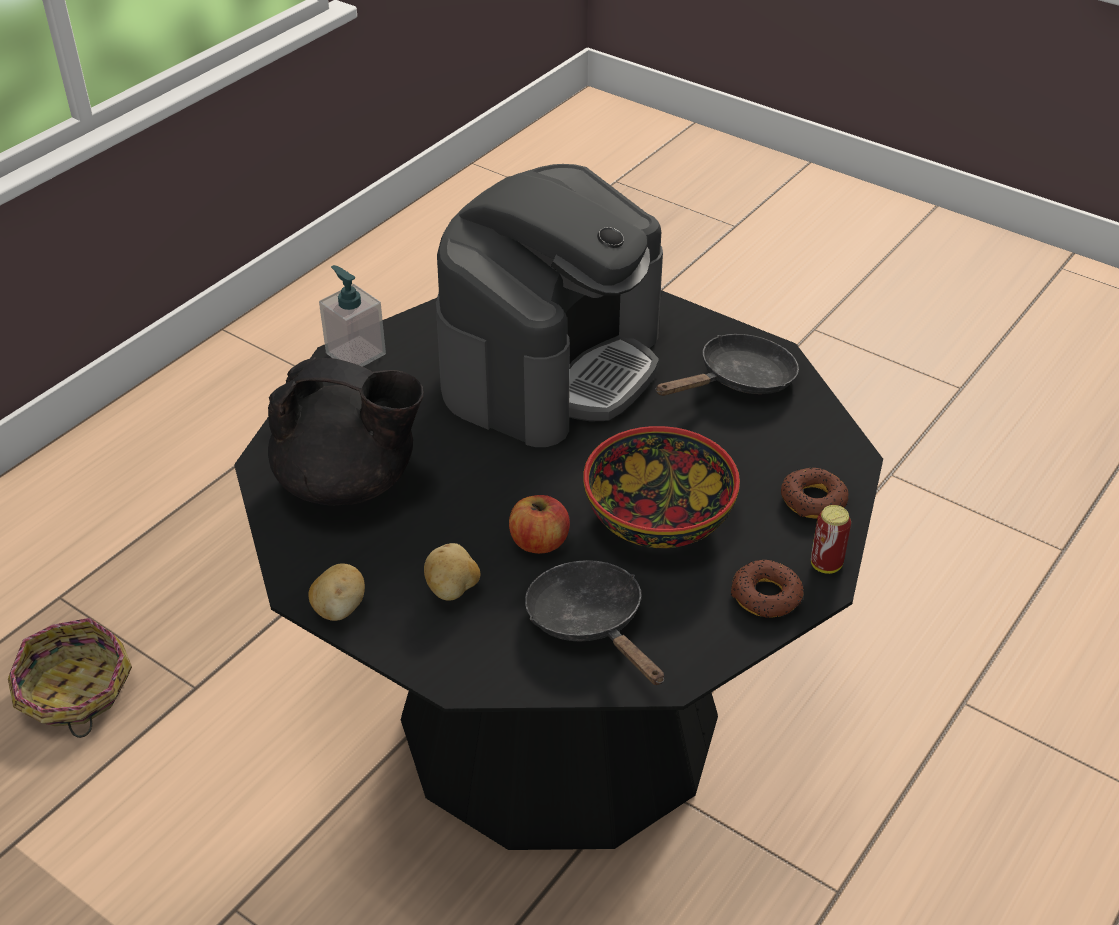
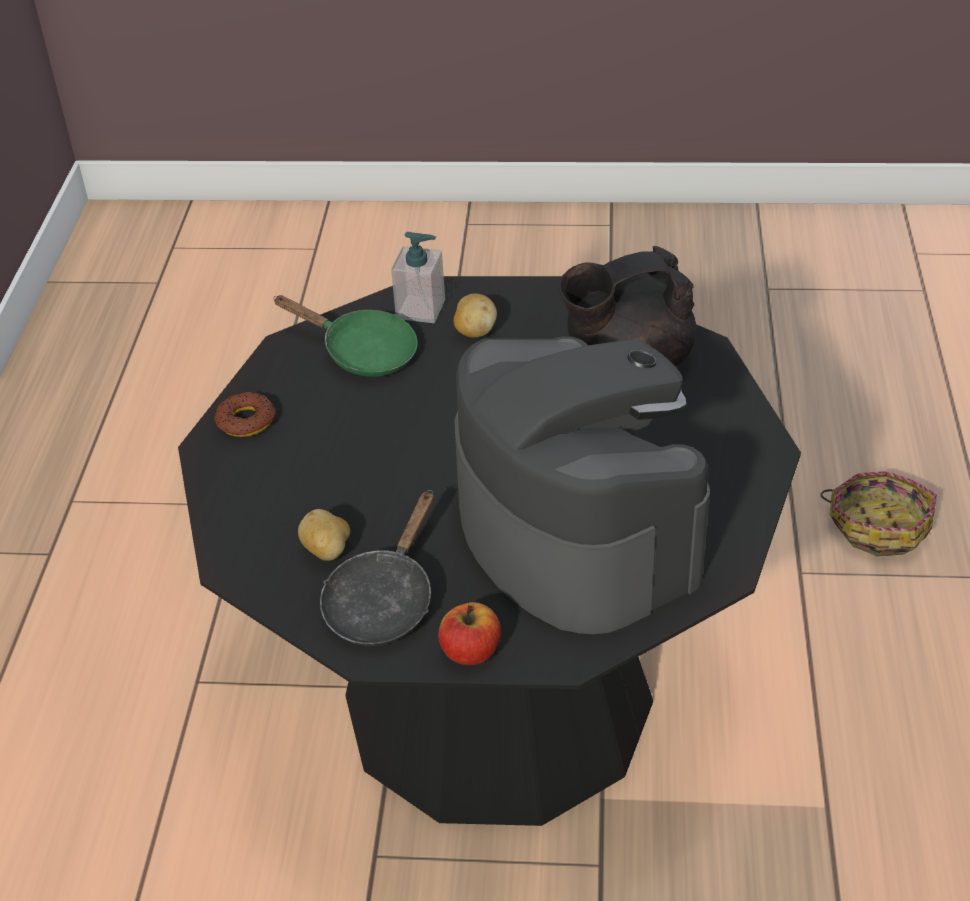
camera: 150 degrees right, 0 degrees up
(339, 609) = (537, 291): potato -> potato (327, 551)
(355, 353) = (759, 460): soap dispenser -> soap dispenser (421, 309)
(539, 542) = (443, 384): apple -> apple (471, 651)
(552, 365) = (575, 533): coffee machine -> coffee machine turned 150 degrees clockwise
(590, 623) = (362, 352): black frying pan -> green frying pan
(656, 518) = (368, 439): bowl -> none
(813, 500) = (246, 510): donut -> none
(826, 565) = (210, 462): can -> none

